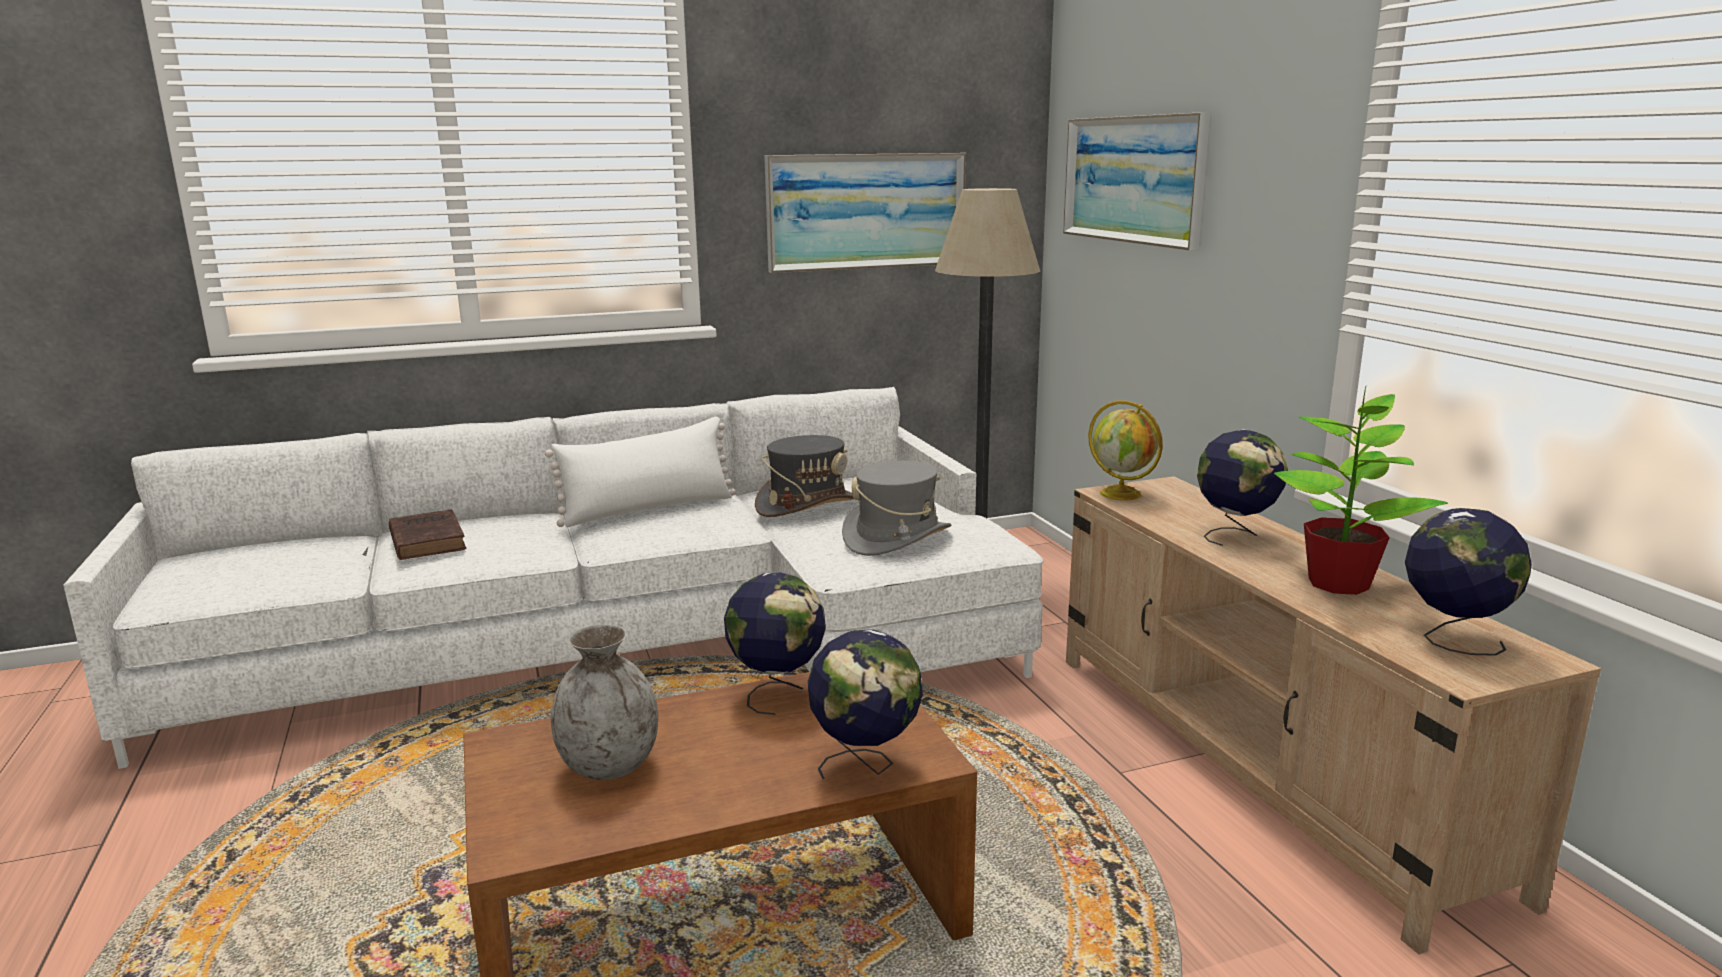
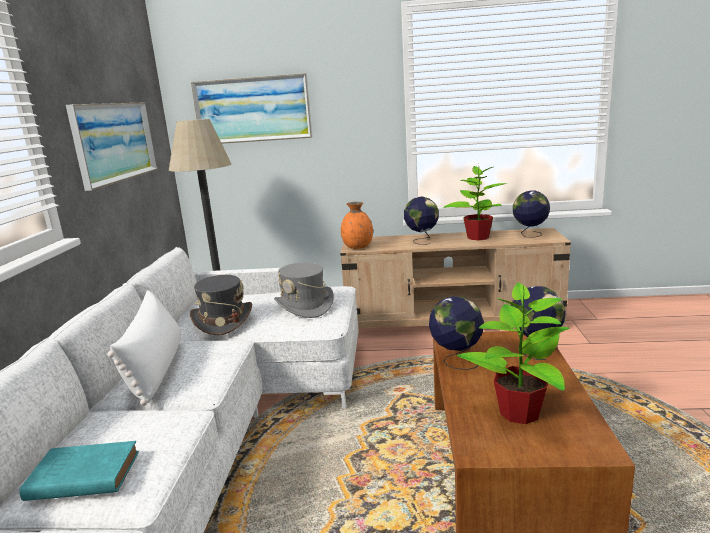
camera: 65 degrees left, 0 degrees up
(427, 540) = (81, 476): brown book -> turquoise book
(610, 766) = (518, 413): grey vase -> potted plant
(1122, 494) = (358, 247): globe -> orange vase

